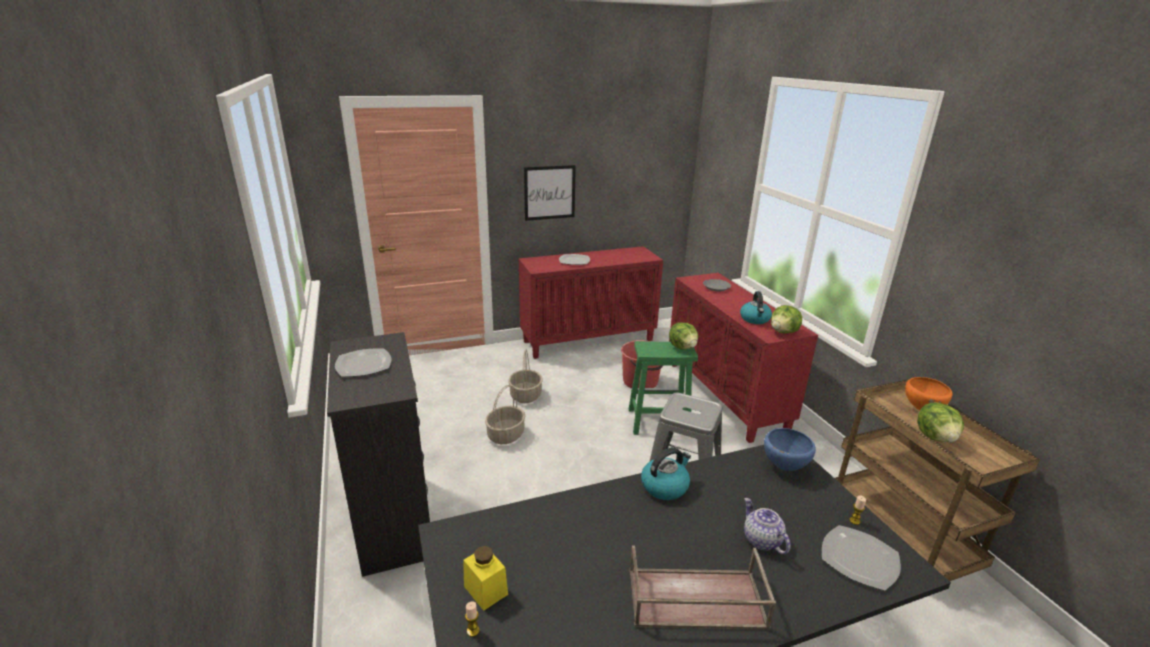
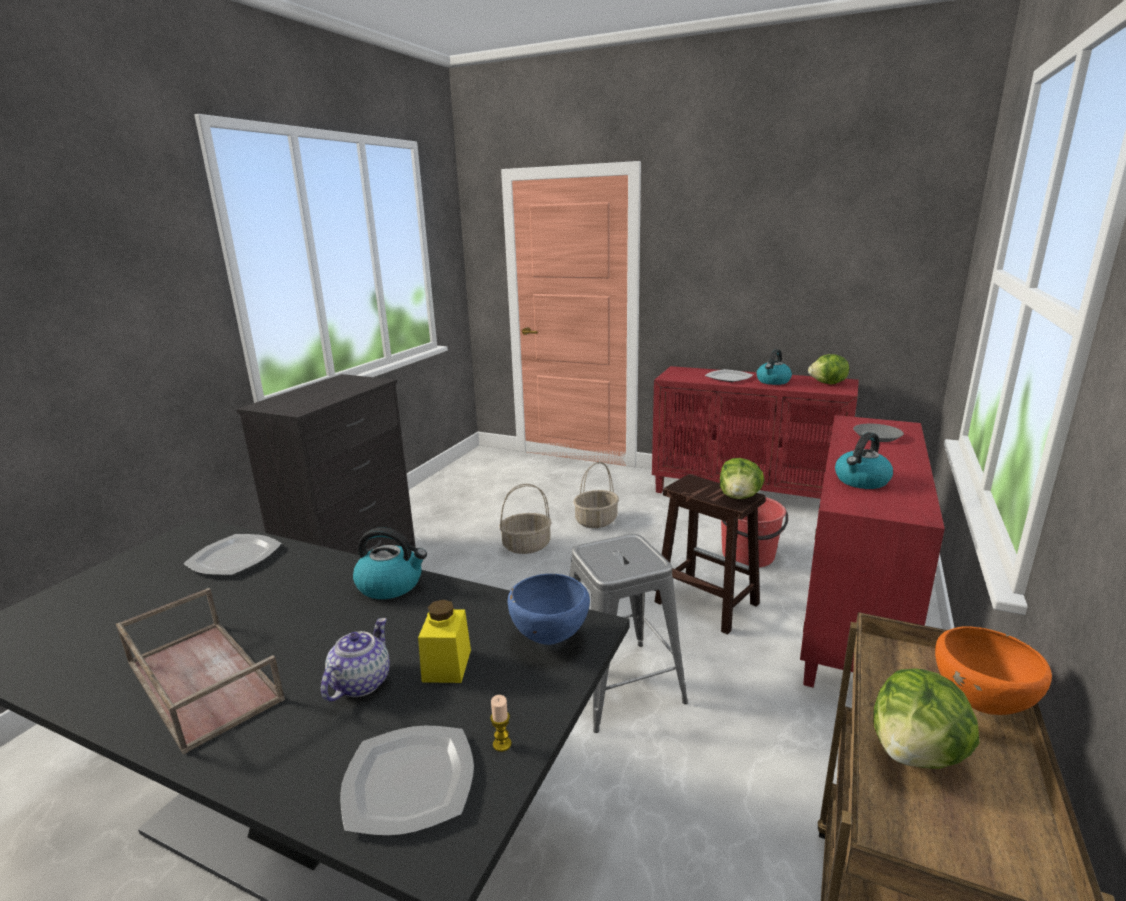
camera: 45 degrees right, 5 degrees down
(363, 365) = (321, 390): plate -> plate (233, 558)
(473, 631) = (74, 593): candle -> none
(485, 590) = (132, 575): yellow jar -> yellow jar (447, 665)
(549, 192) = (717, 285): picture -> none
(604, 258) = (773, 381): none -> kettle
(657, 421) = (705, 602): green stool -> brown stool
(784, 332) = (879, 507): lettuce -> lettuce (828, 384)

